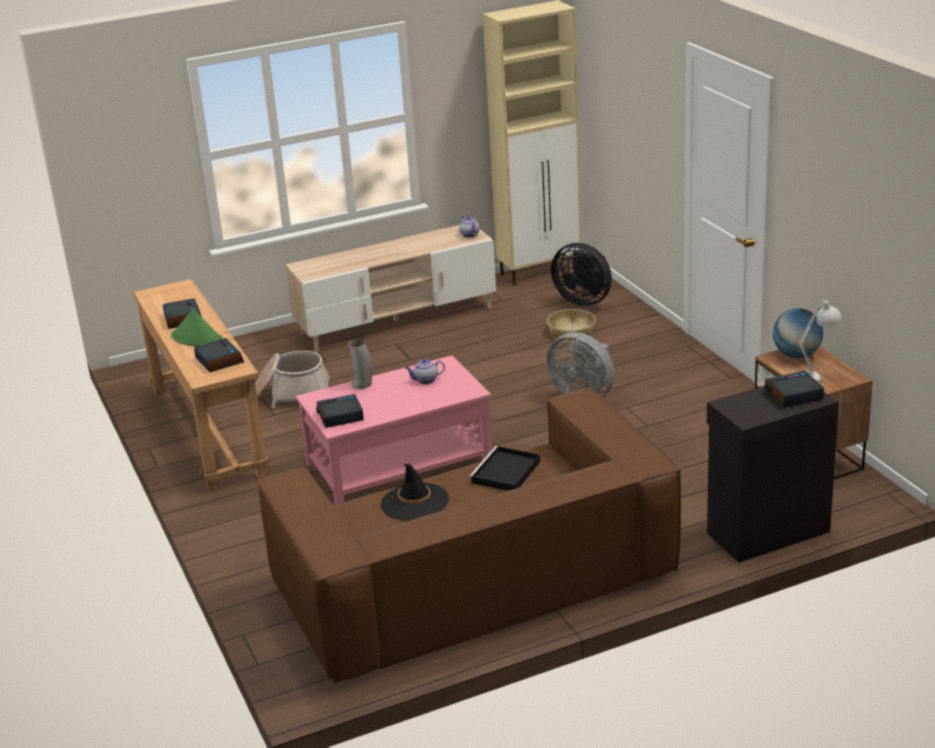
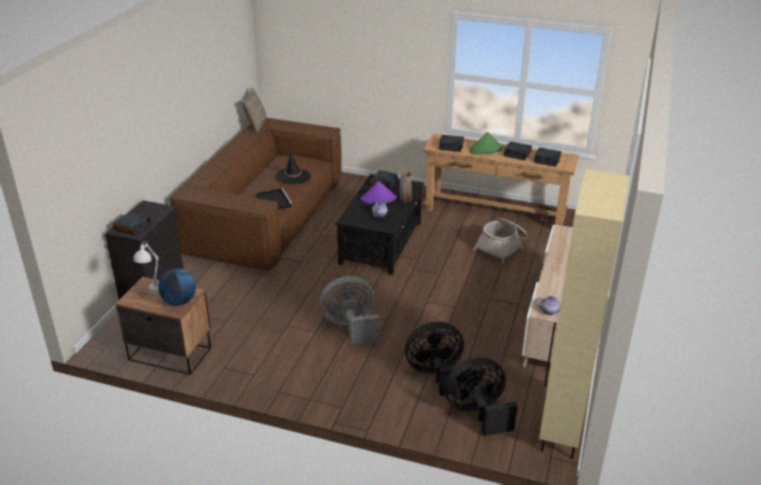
camera: 130 degrees right, 5 degrees up
(176, 299) = (547, 160): none -> alarm clock
(356, 556) = (256, 125): none -> beige pillow
(387, 399) = (378, 198): none -> purple hat
(398, 462) = (381, 242): pink coffee table -> black coffee table
(571, 331) = (437, 375): basket -> black fan

